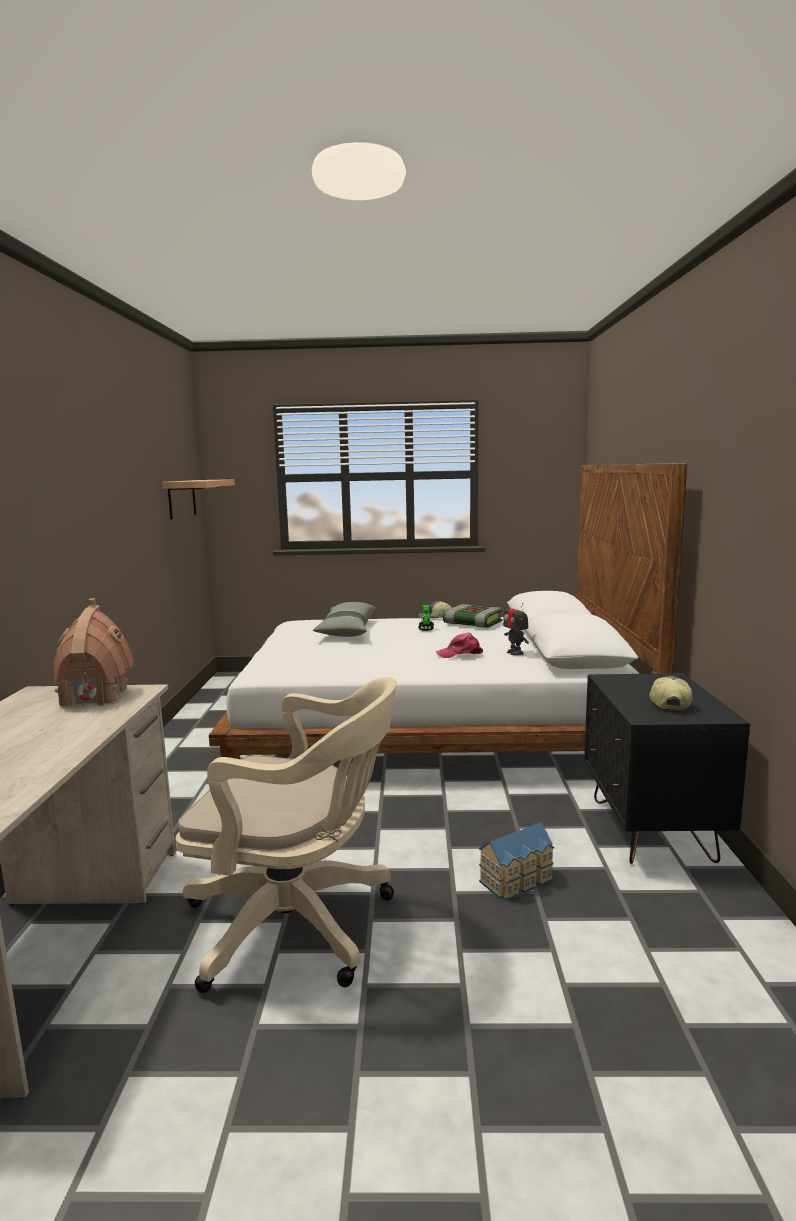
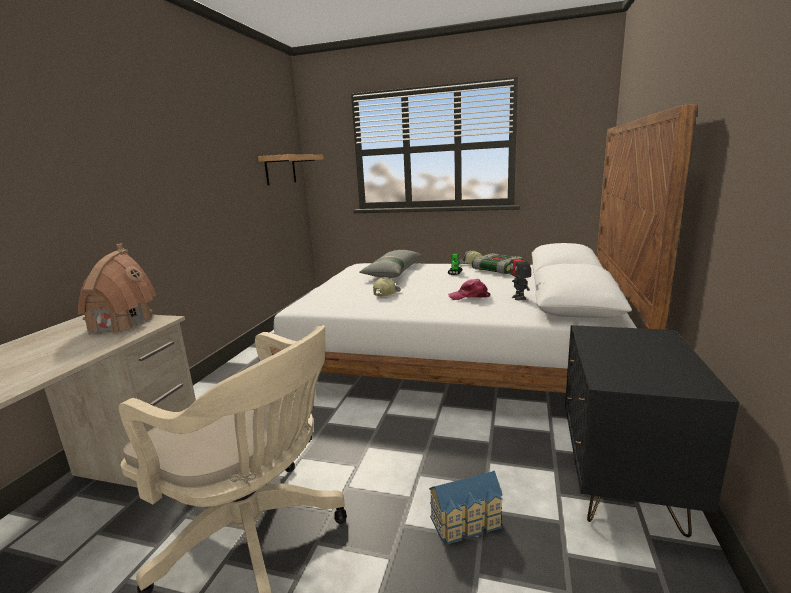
camera: 15 degrees right, 5 degrees up
(668, 703) = (644, 365): cap -> cap (386, 293)

